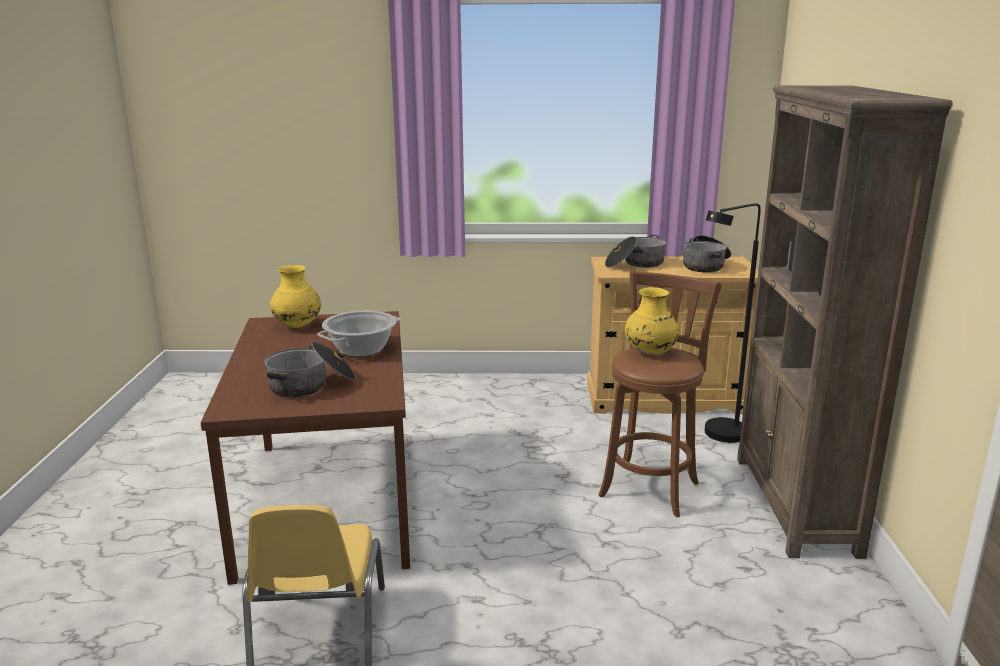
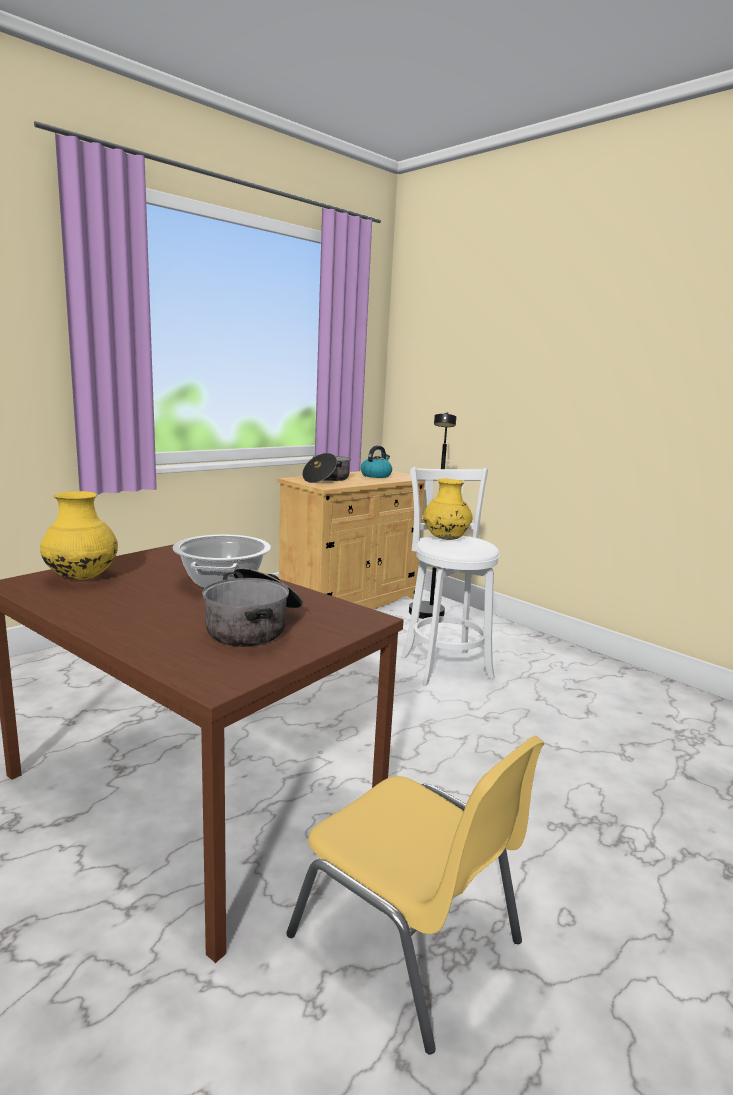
camera: 45 degrees left, 5 degrees down
(651, 487) = (444, 665): brown stool -> white stool
(706, 265) = (376, 475): cooking pot -> kettle
(795, 505) = (536, 644): brown bookcase -> none

